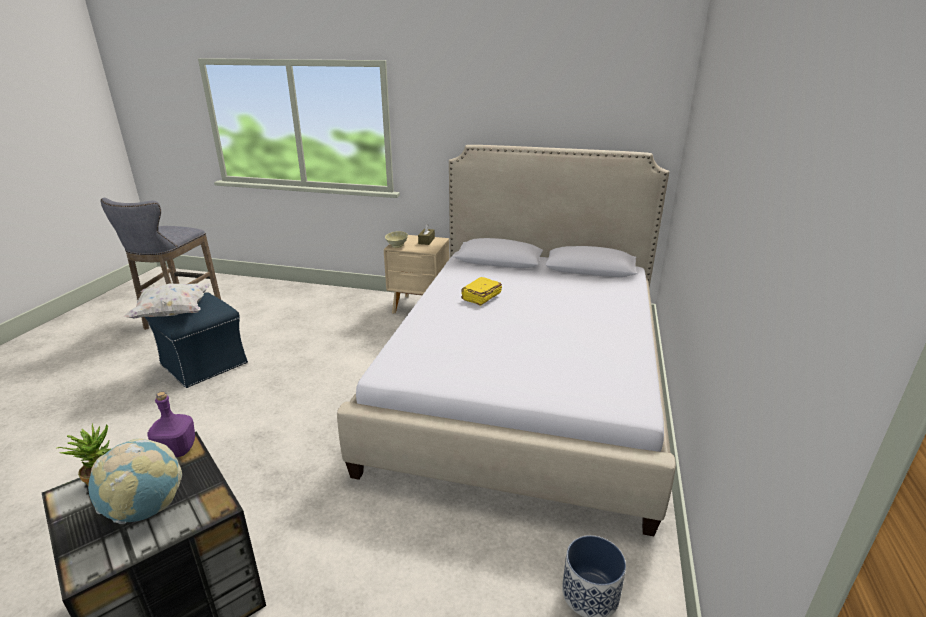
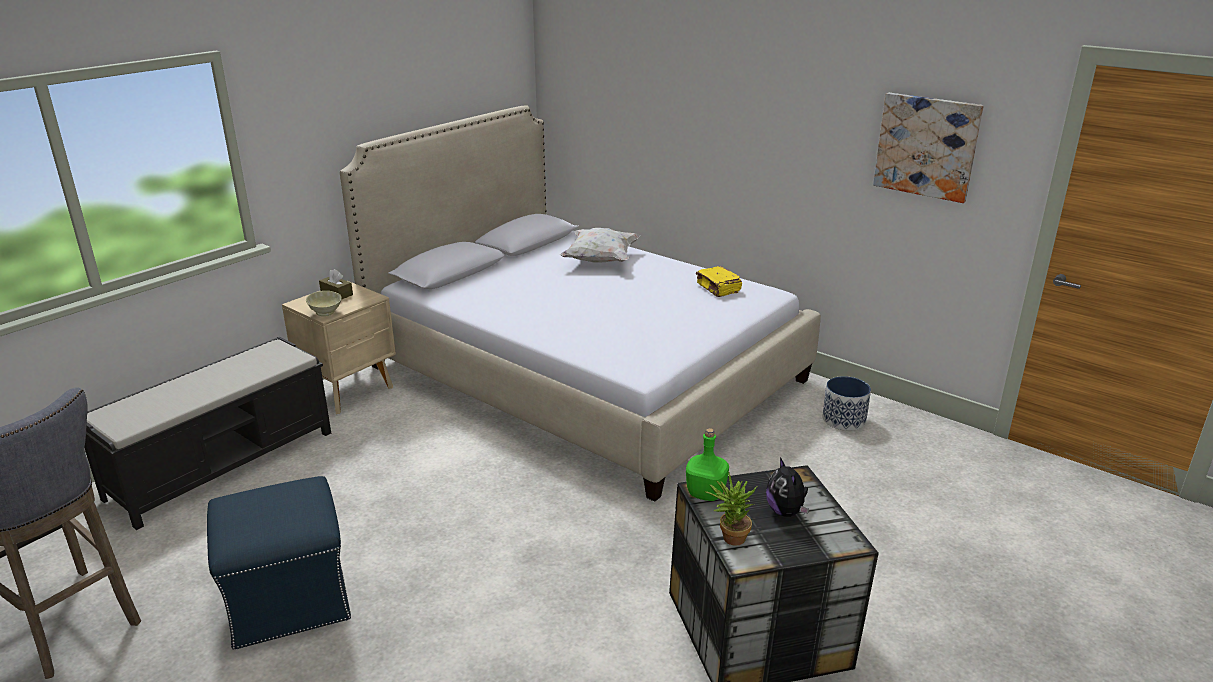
camera: 65 degrees left, 0 degrees up
(146, 509) = (786, 511): globe -> plush toy
(173, 313) = (274, 528): white pillow -> white pillow (600, 260)
(177, 451) = (706, 493): purple bottle -> green bottle
(322, 302) = (224, 464): none -> black bench
(481, 297) = (536, 301): yellow book -> yellow book (718, 289)
(789, 295) = (927, 146): none -> picture

